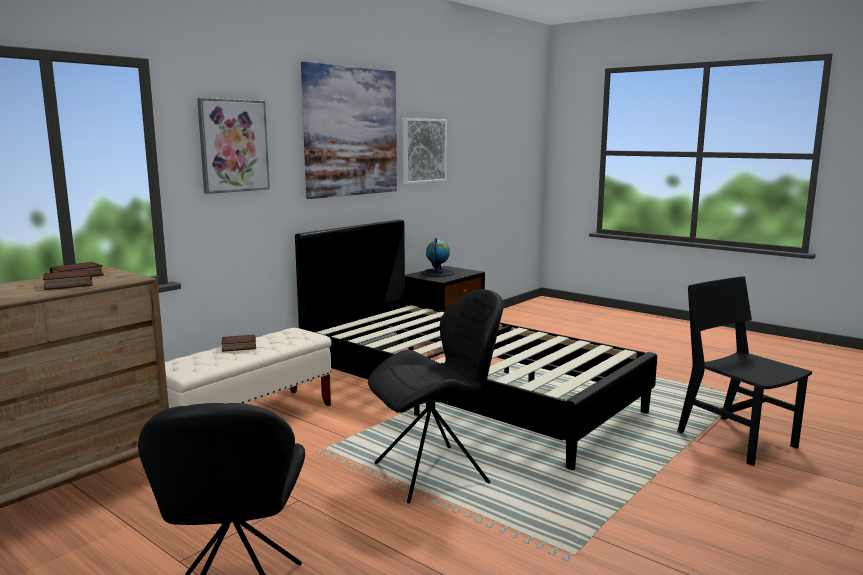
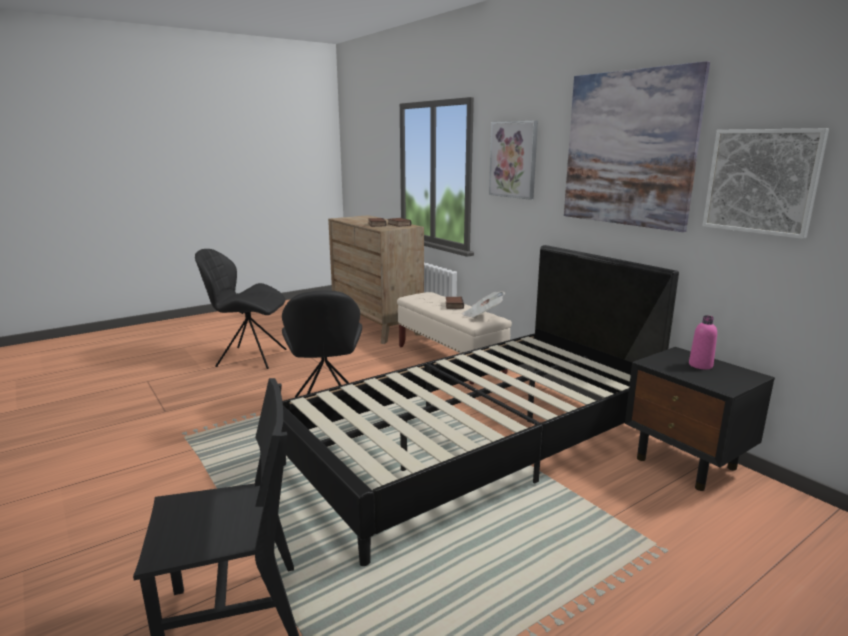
camera: 105 degrees right, 5 degrees up
(284, 334) = (482, 315): none -> newspaper
(437, 273) = (700, 365): globe -> pink bottle

